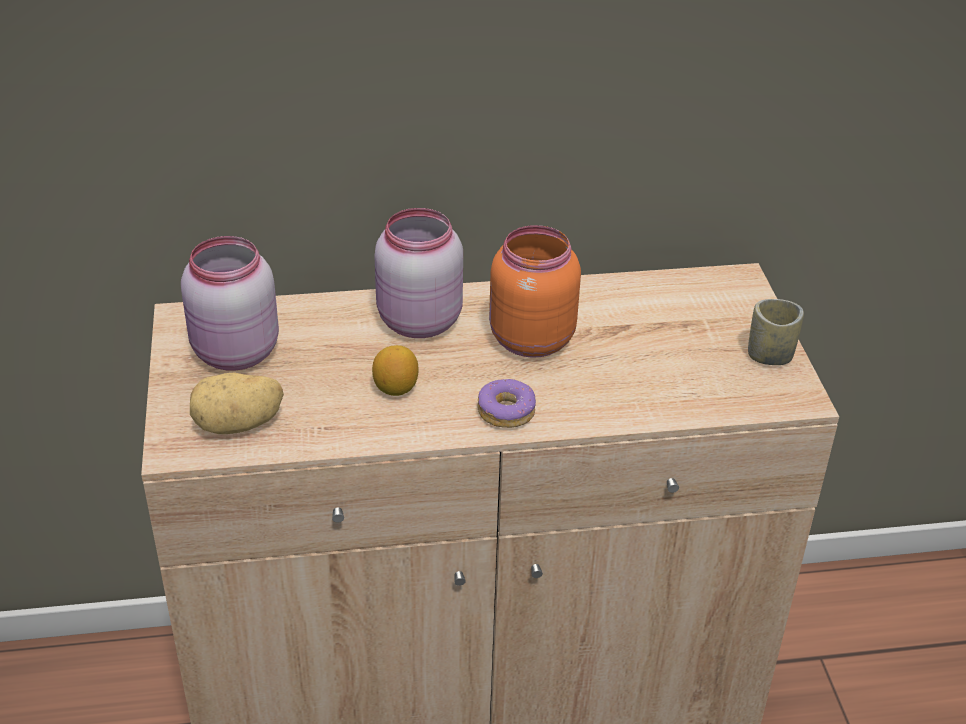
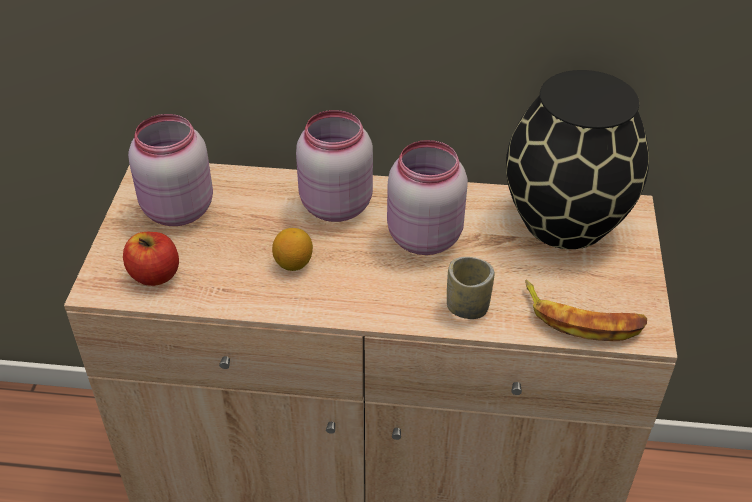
camera: 15 degrees right, 5 degrees up
(238, 425) = (155, 275): potato -> apple
(506, 411) = (378, 301): donut -> none
(529, 340) = (422, 237): orange jar -> pink jar
(675, 302) = (563, 222): none -> black vase
(731, 394) = (582, 318): none -> banana
(769, 355) = (631, 287): cup -> cup (467, 307)

